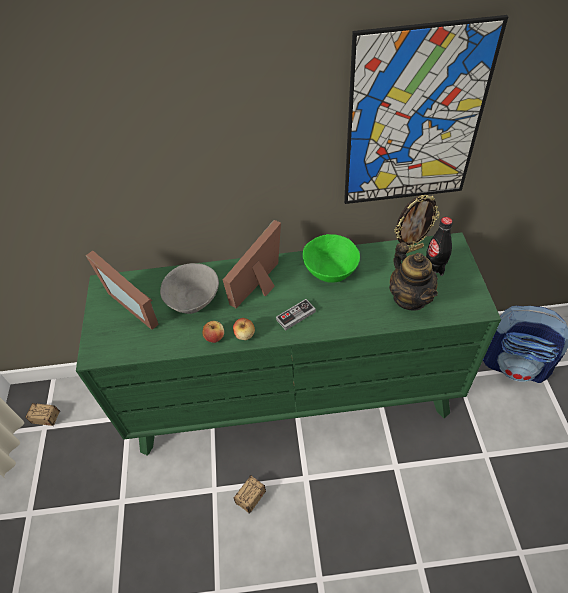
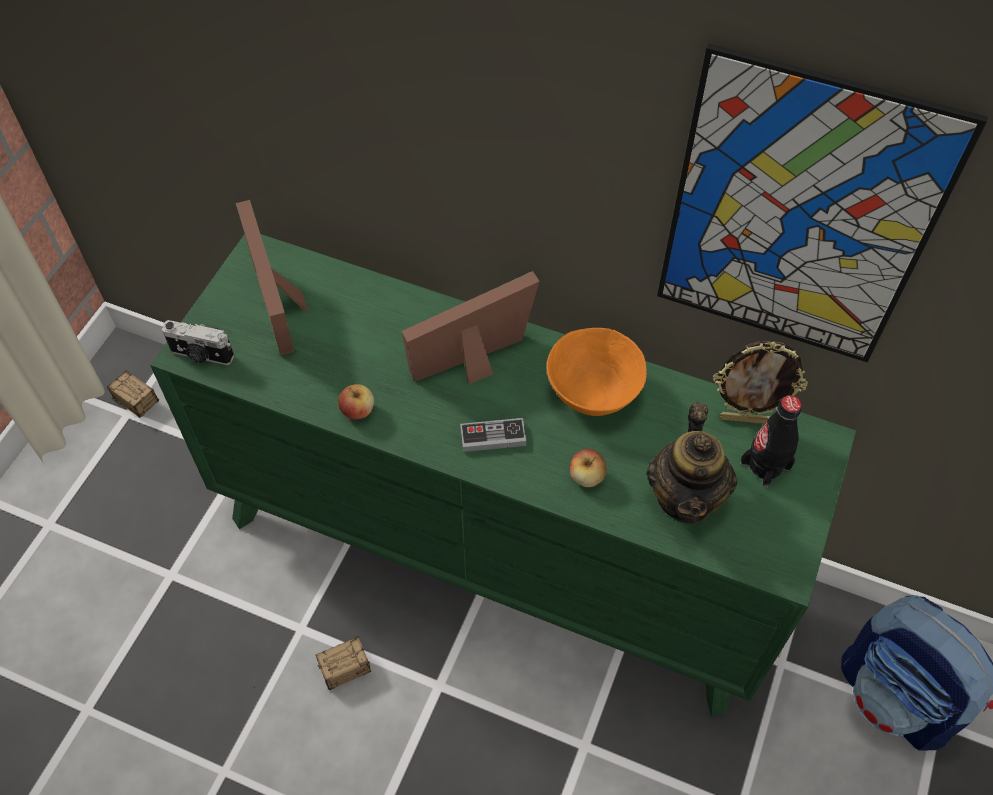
camera: 25 degrees right, 5 degrees up
(104, 351) = (201, 355): none -> camera
(193, 300) = (363, 338): grey bowl -> none
(245, 335) = (401, 429): apple -> apple (586, 477)
(331, 271) = (594, 392): green bowl -> orange bowl

